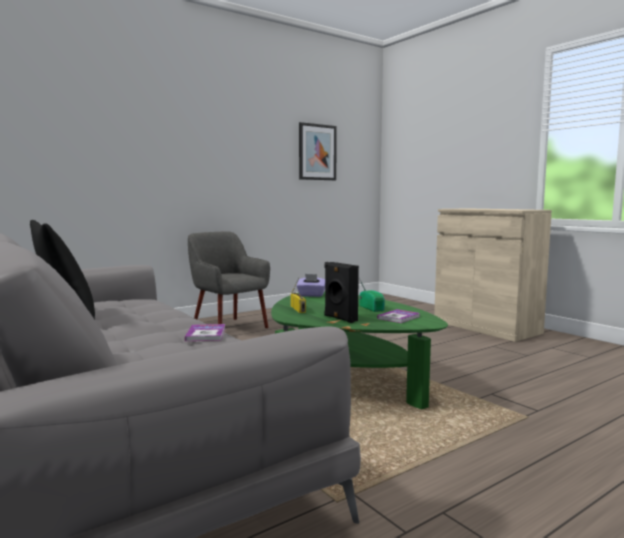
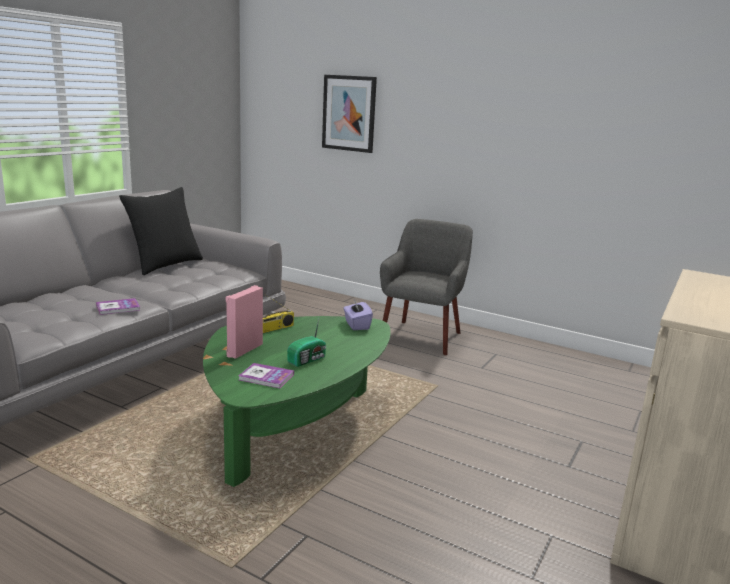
camera: 65 degrees right, 10 degrees up
(317, 152) = (663, 125): picture -> picture (349, 113)
(339, 318) = (243, 350): black speaker -> pink speaker

